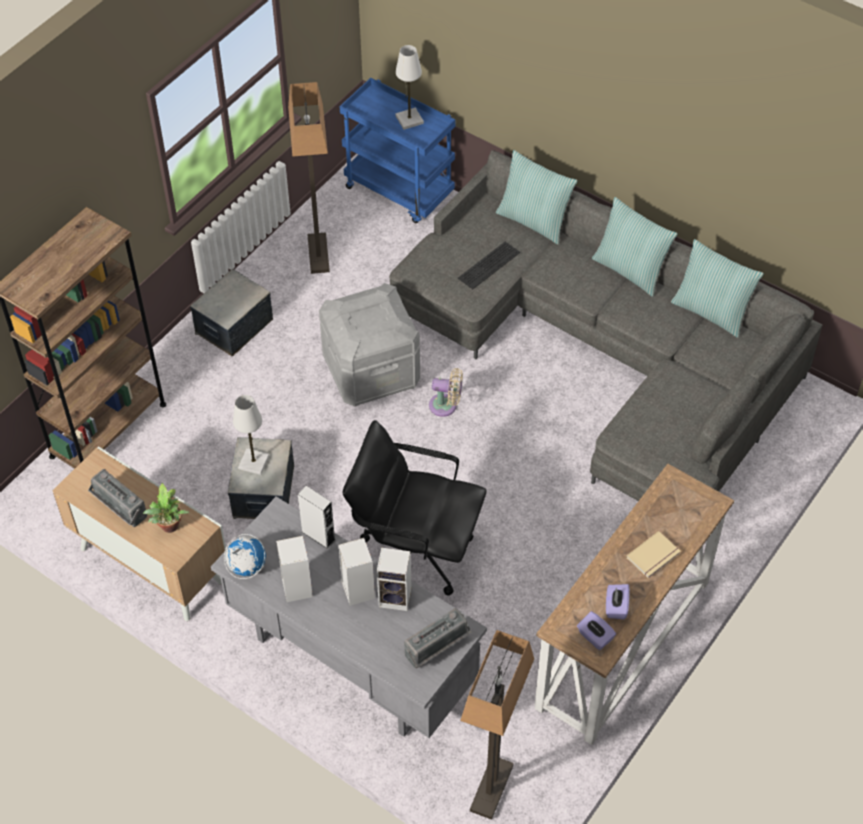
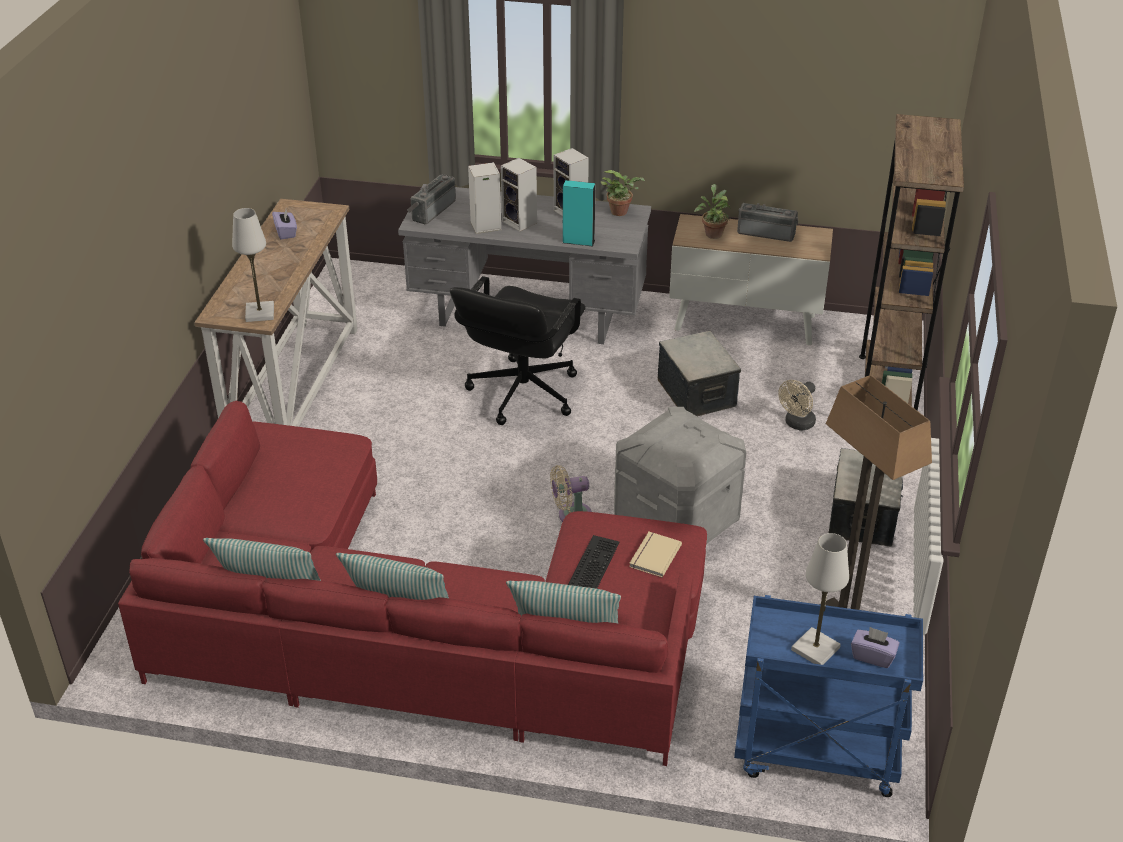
camera: 155 degrees right, 15 degrees down
(208, 427) = (797, 424): none -> beige fan
(246, 567) = (621, 212): globe -> potted plant
(253, 462) = (707, 355): white table lamp -> white table lamp (260, 313)
(318, 536) = (578, 241): grey speaker -> turquoise speaker
(415, 552) = (522, 393): black office chair -> black office chair turned 120 degrees clockwise
(492, 788) = (370, 283): floor lamp -> none
(595, 637) = (298, 213): purple tissue box -> purple tissue box (873, 656)
(606, 354) = (412, 628): grey sofa -> red sofa
(654, 556) = (262, 268): beige book -> beige book (653, 556)

